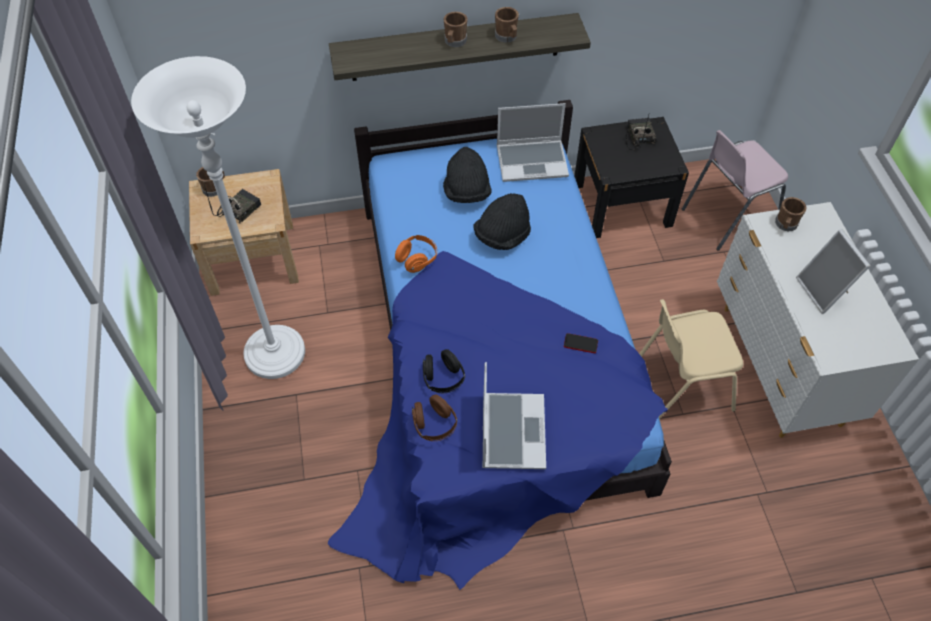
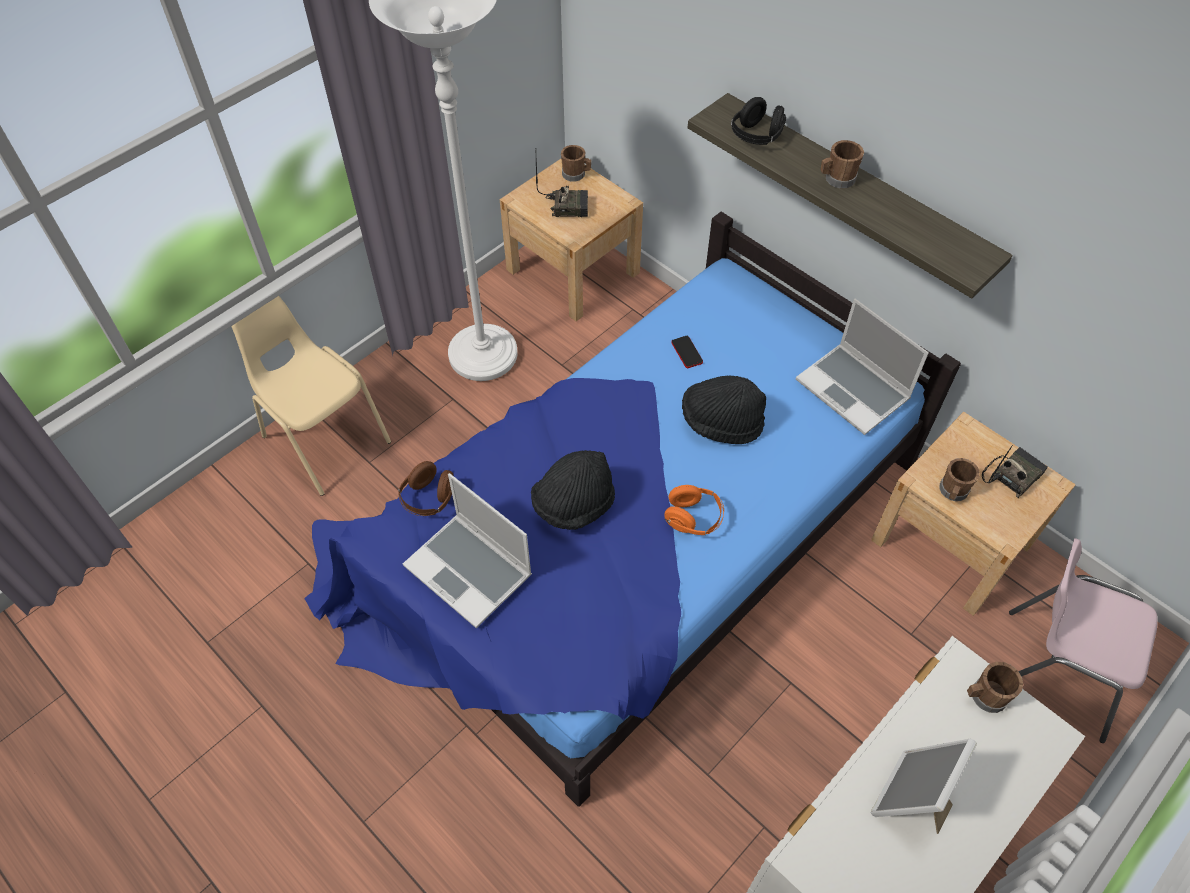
camera: 55 degrees right, 0 degrees up
(417, 259) = (621, 368): orange headphones -> orange headphones (693, 518)
(443, 379) = (489, 474): black headphones -> black headphones (756, 136)
(467, 192) = (751, 357): black hat -> black hat (574, 504)
(507, 37) = (895, 216): brown mug -> brown mug (952, 492)
(511, 431) = (470, 570): laptop -> laptop turned 75 degrees clockwise
(580, 343) = (635, 575): phone -> phone (687, 352)
(622, 204) = (951, 542): black nightstand -> beige nightstand
(680, 386) = (743, 750): beige chair -> beige chair (325, 439)

